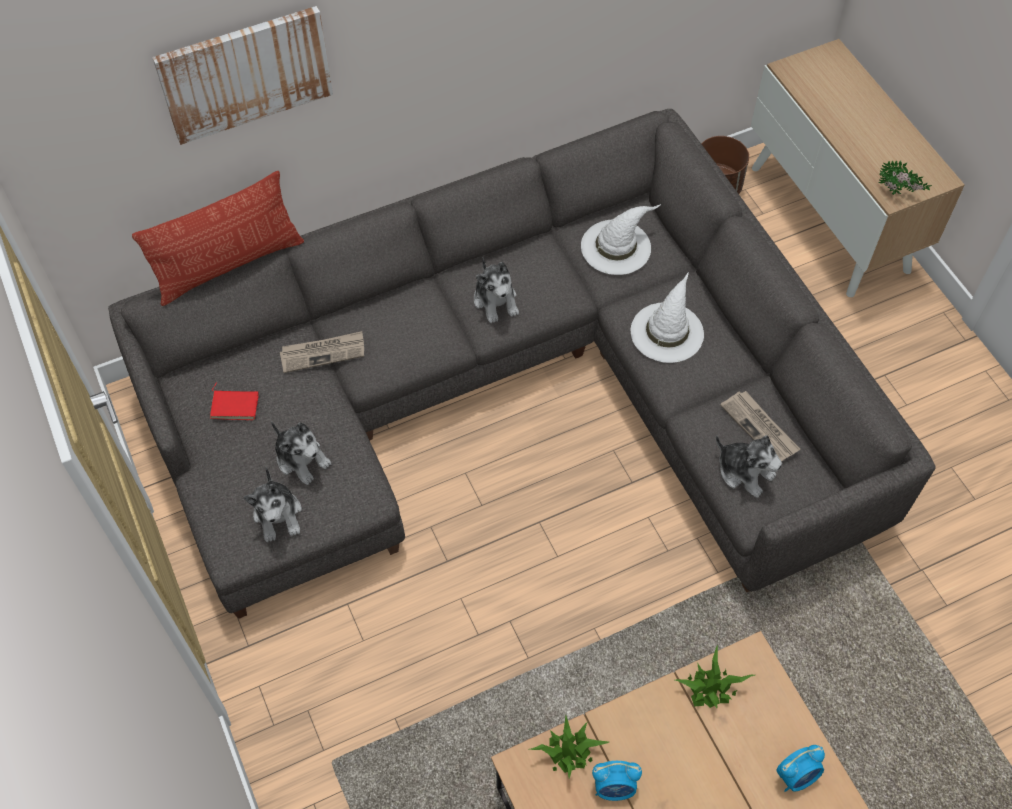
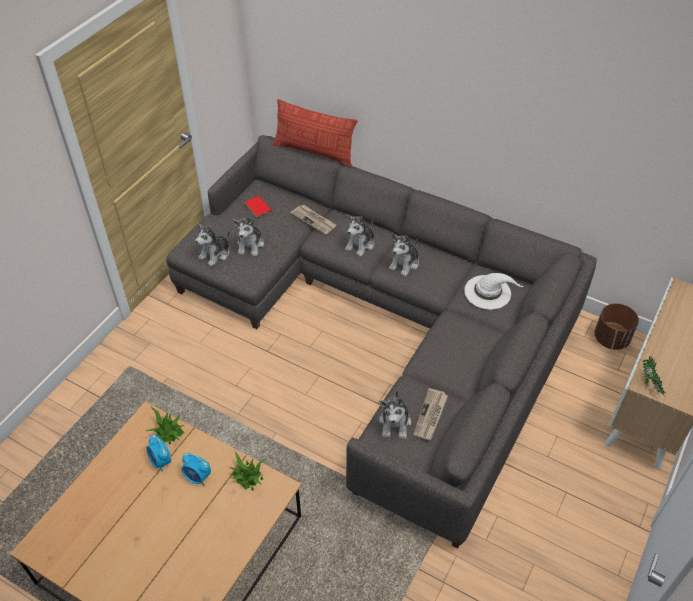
camera: 55 degrees right, 10 degrees down
(245, 73) = (358, 53): picture -> none
(418, 327) = (360, 244): none -> plush toy
(667, 331) = (455, 341): white hat -> none
(796, 776) = (222, 545): alarm clock -> alarm clock (198, 477)

